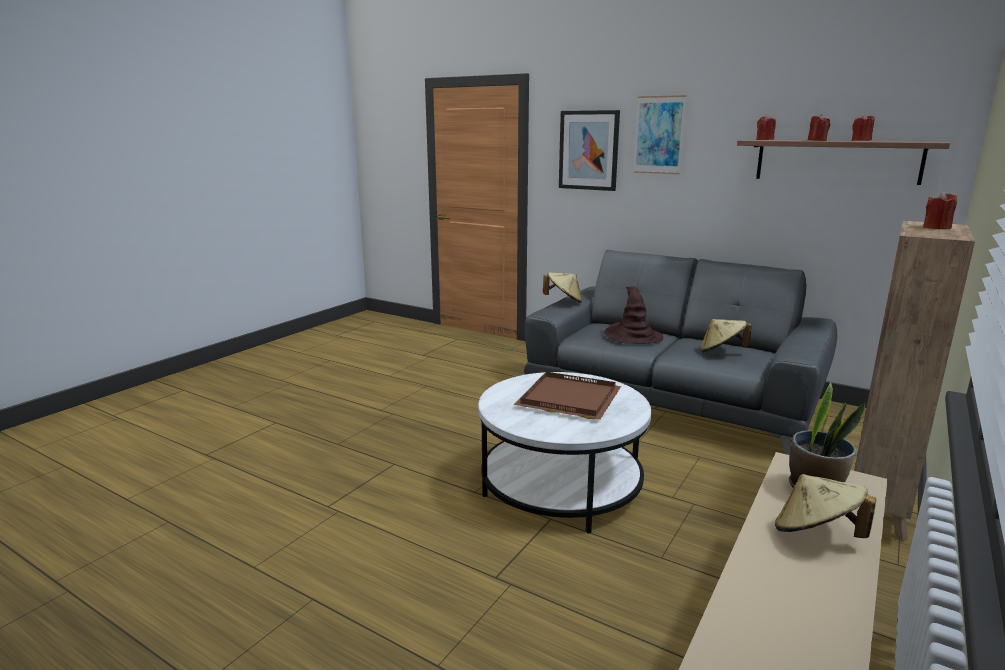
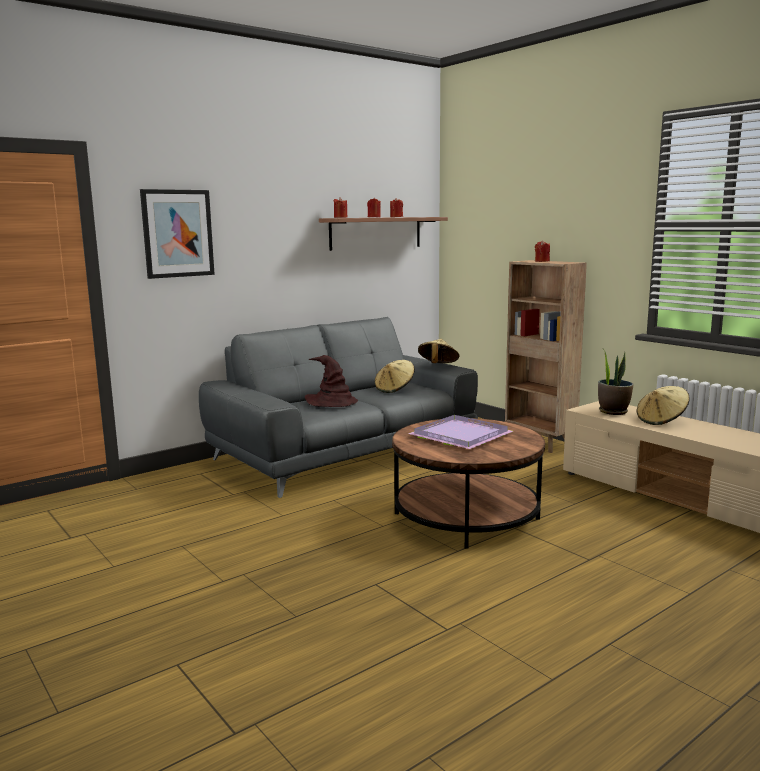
camera: 70 degrees left, 5 degrees down
(561, 486) = (466, 516): white coffee table -> brown coffee table
(563, 301) = (244, 394): beige hat -> beige hat (438, 366)
(570, 399) = (463, 435): brown tray -> purple tray
(659, 135) = (248, 215): picture -> none

